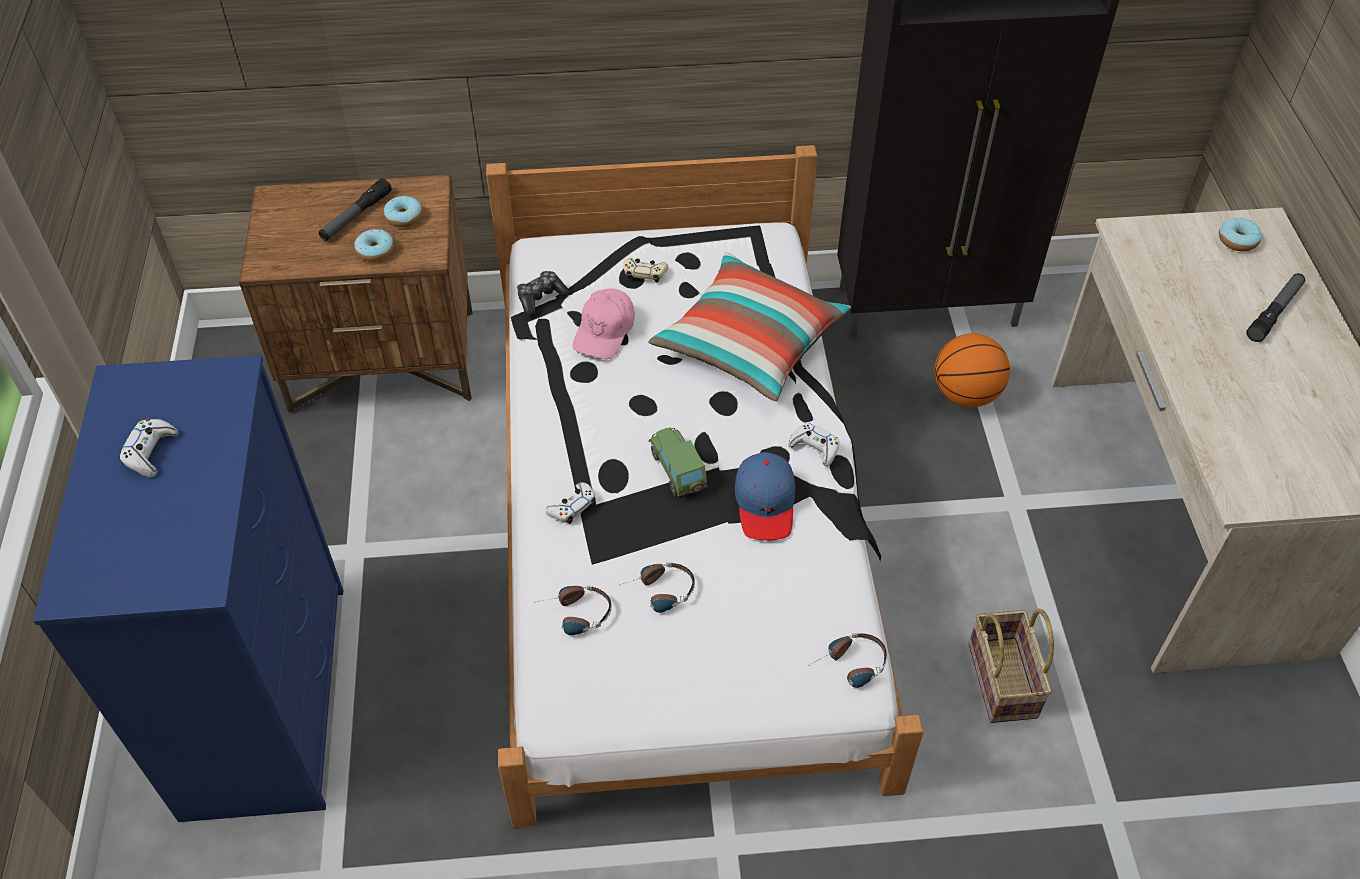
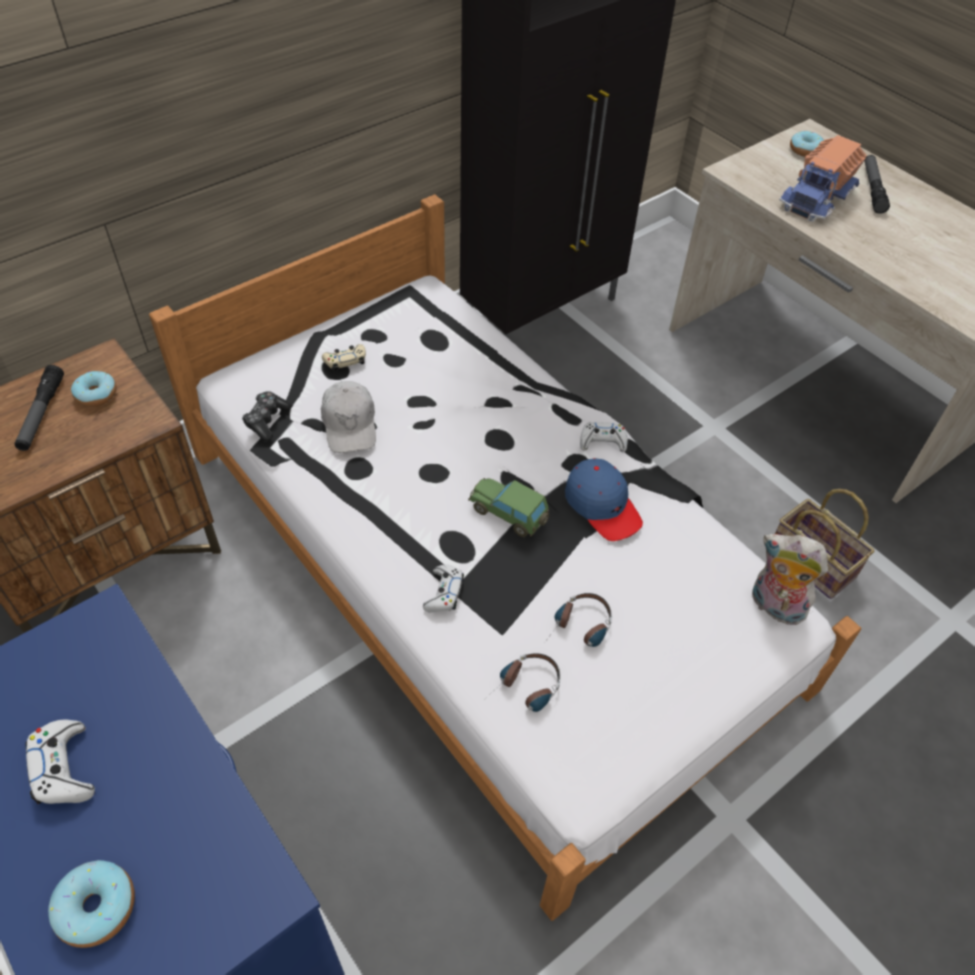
camera: 35 degrees left, 0 degrees up
(375, 251) = (90, 438): donut -> donut (97, 908)
(605, 331) = (350, 424): pink cap -> white cap
(749, 343) = (480, 381): pillow -> none
(849, 667) = (774, 606): headphones -> plush toy
(965, 394) = (619, 363): basketball -> none
(1197, 297) = (818, 197): none -> toy truck

